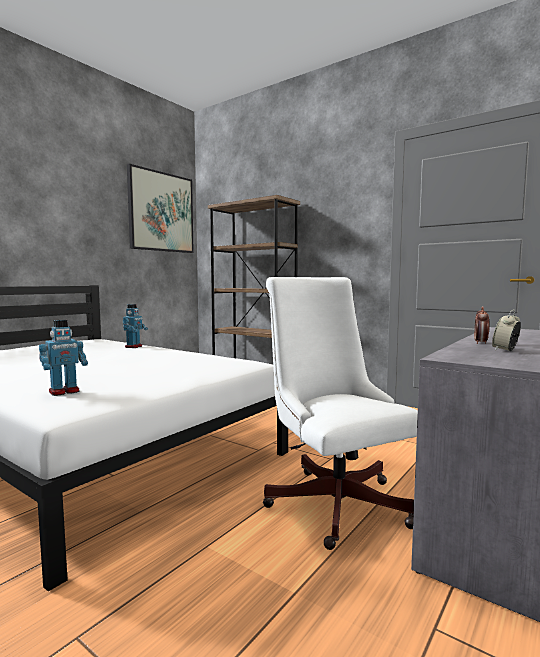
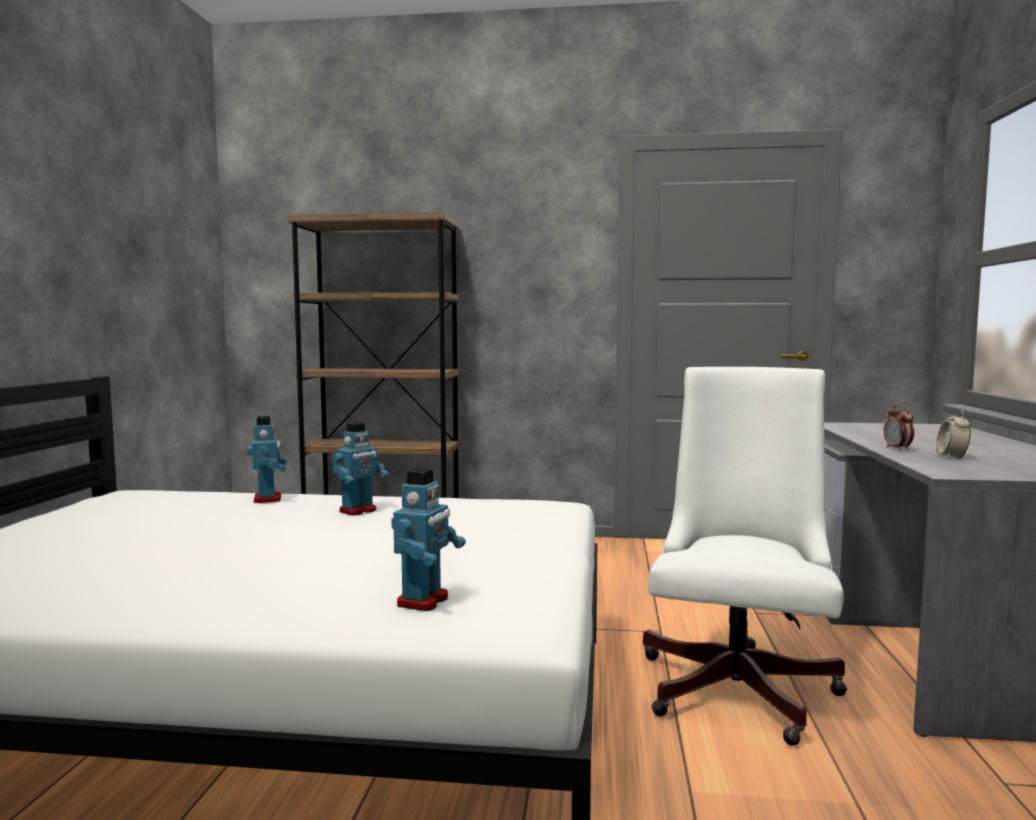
camera: 30 degrees left, 0 degrees up
(154, 355) = (358, 511): none -> toy robot
(161, 212) = (173, 220): picture -> none
(334, 499) = (740, 683): white office chair -> white office chair turned 75 degrees clockwise

